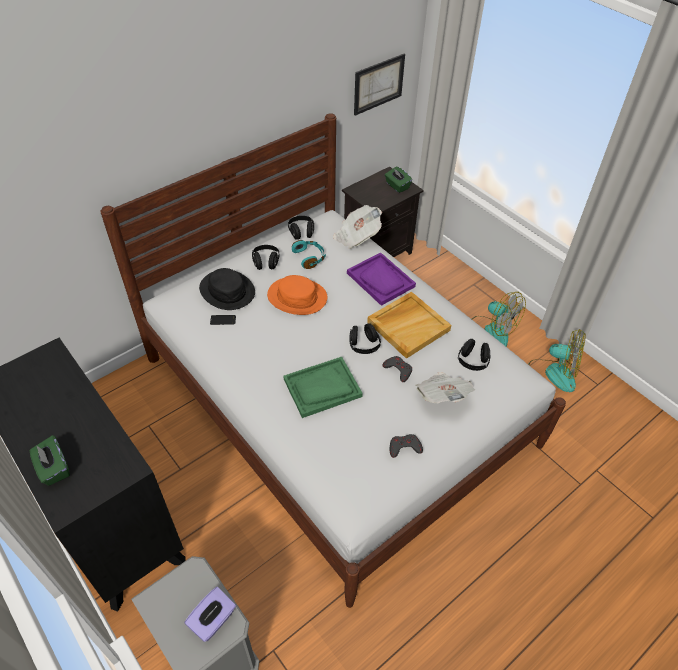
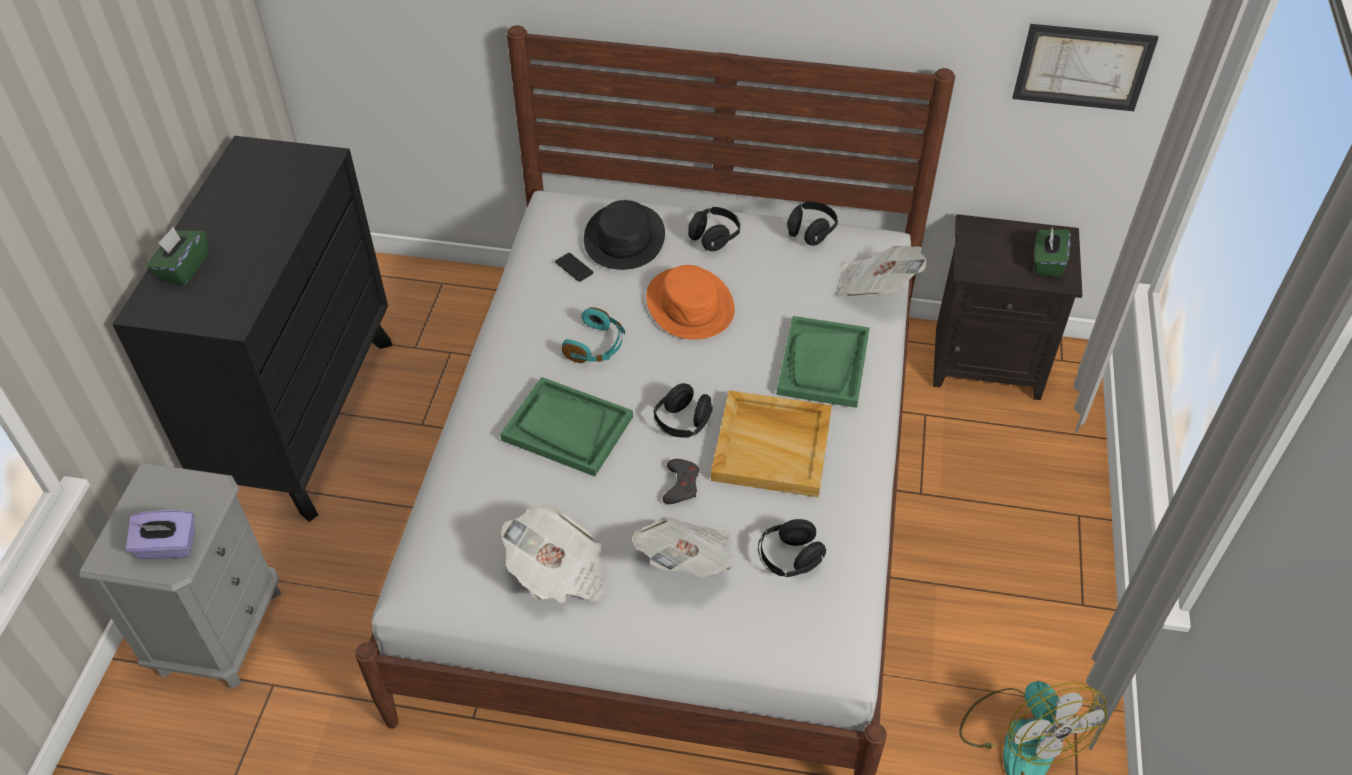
camera: 50 degrees right, 0 degrees up
(309, 257) = (774, 269): turquoise headphones -> turquoise headphones (596, 346)
(381, 280) = (823, 364): purple tray -> green tray
(404, 447) = (558, 573): grey game controller -> newspaper
(490, 332) = (1006, 597): fan -> none

